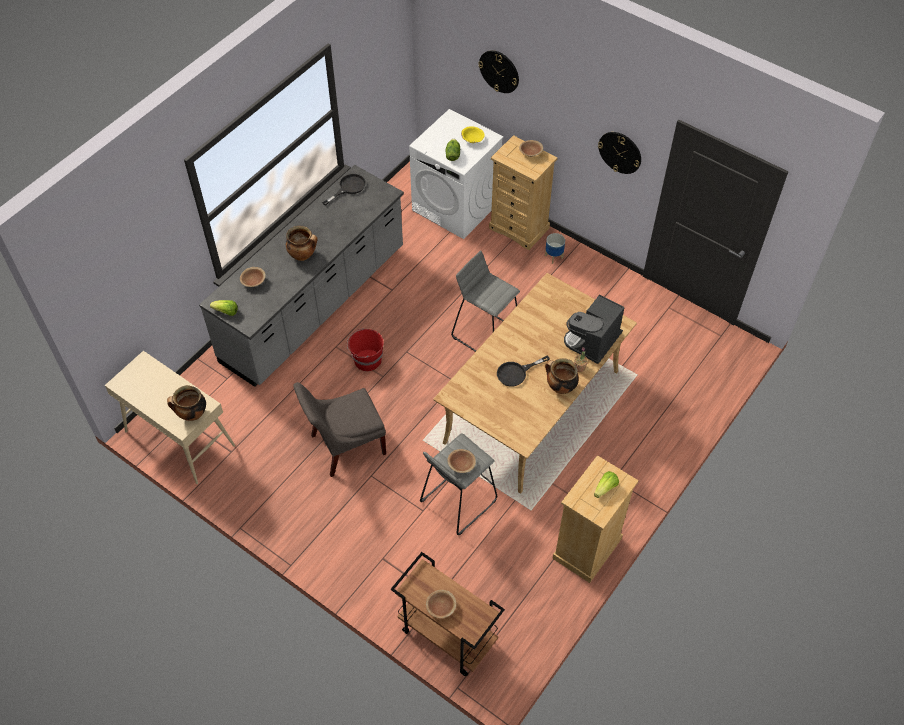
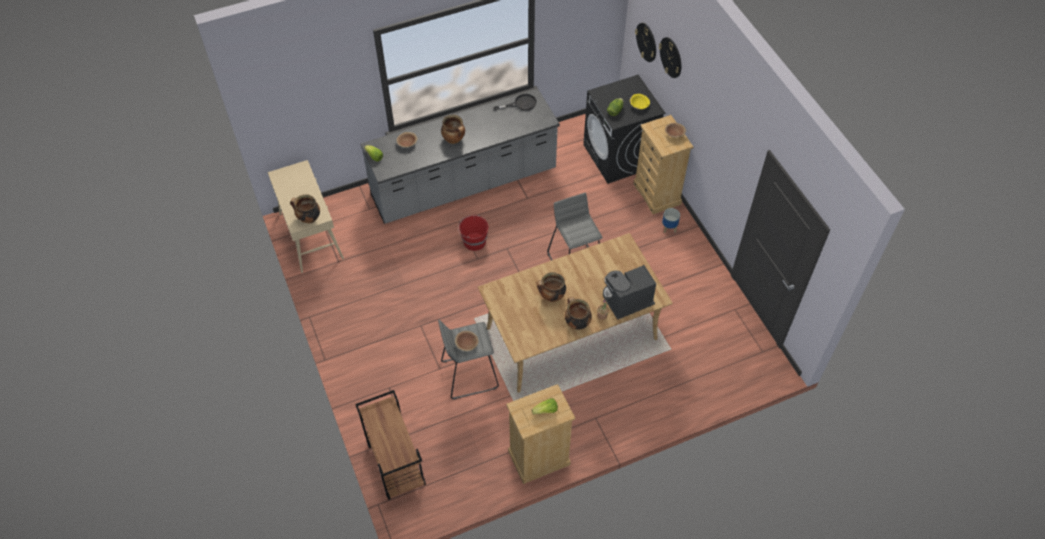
camera: 30 degrees right, 0 degrees up
(344, 445) = (417, 295): grey chair -> none
(441, 607) = (382, 436): brown bowl -> none
(456, 207) = (619, 156): white washing machine -> black washing machine
(516, 373) = (551, 297): black frying pan -> cooking pot
(620, 152) = (731, 160): wall clock -> wall clock (646, 42)

